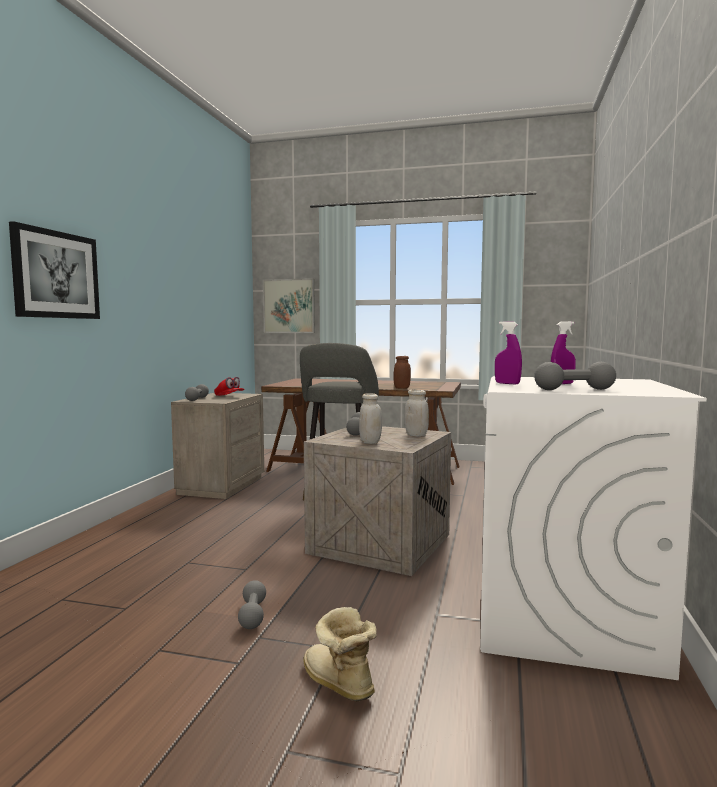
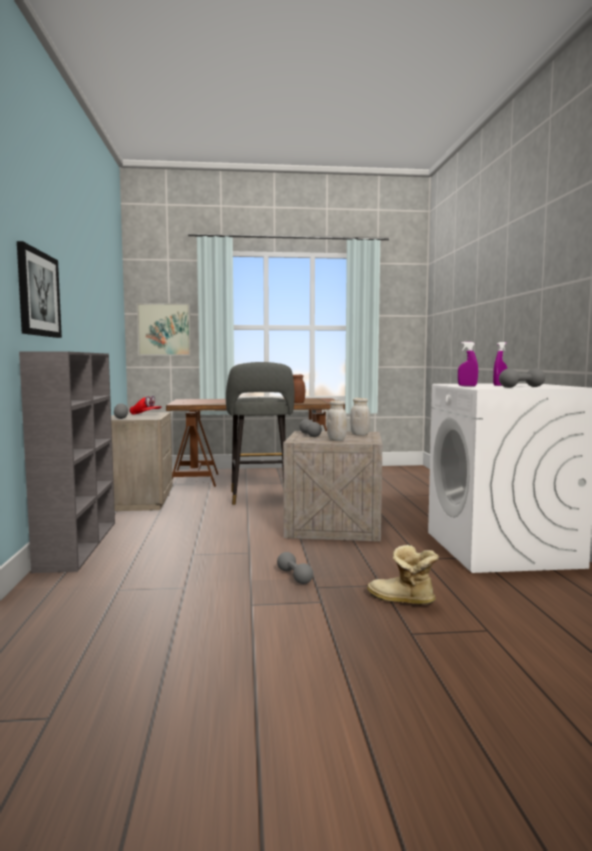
camera: 20 degrees left, 0 degrees up
(104, 532) = (78, 544): none -> grey bookcase

